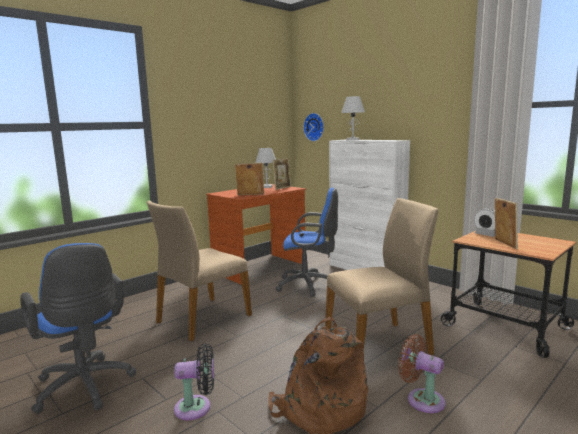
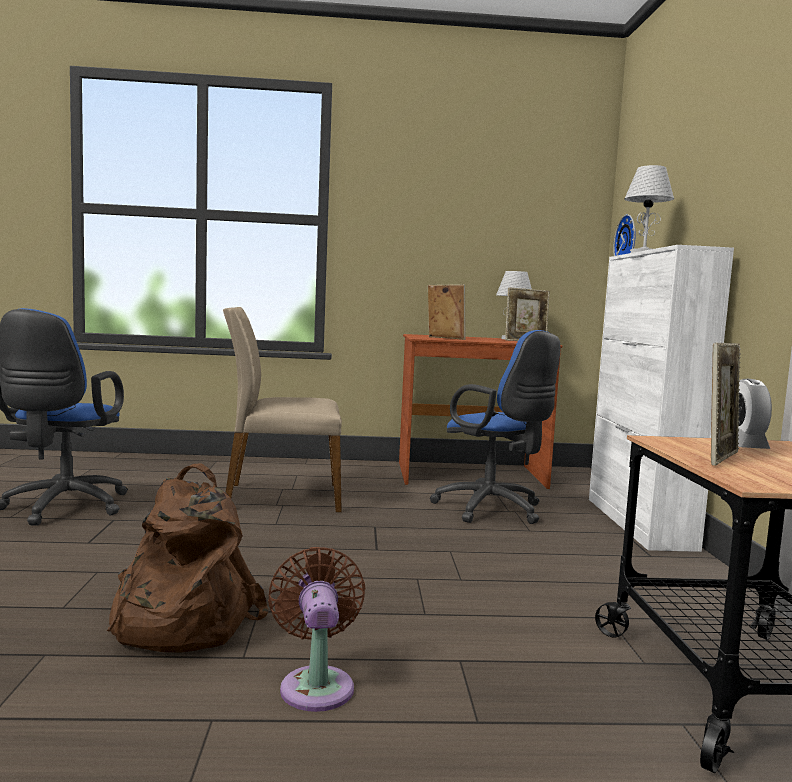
camera: 40 degrees right, 5 degrees down
(197, 407) = (91, 560): black fan -> none
(378, 345) = (421, 604): beige chair -> none

